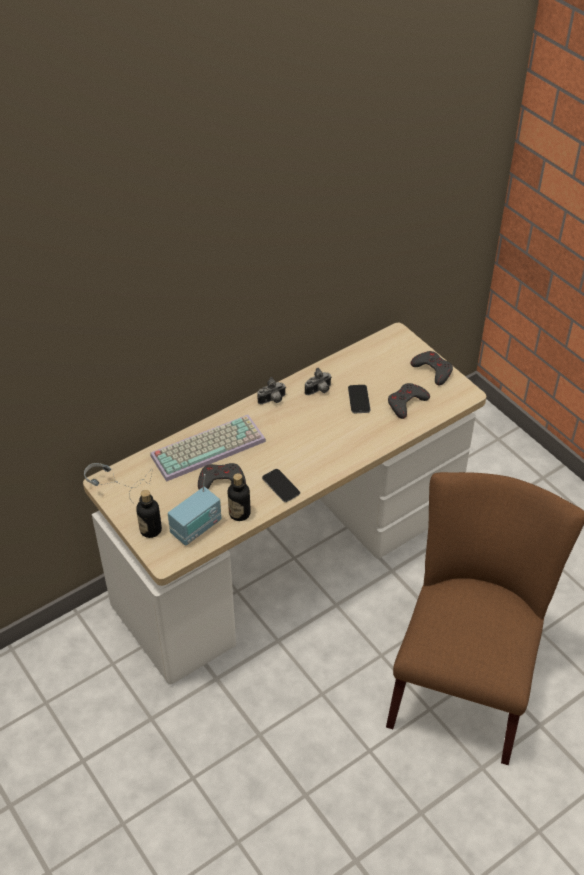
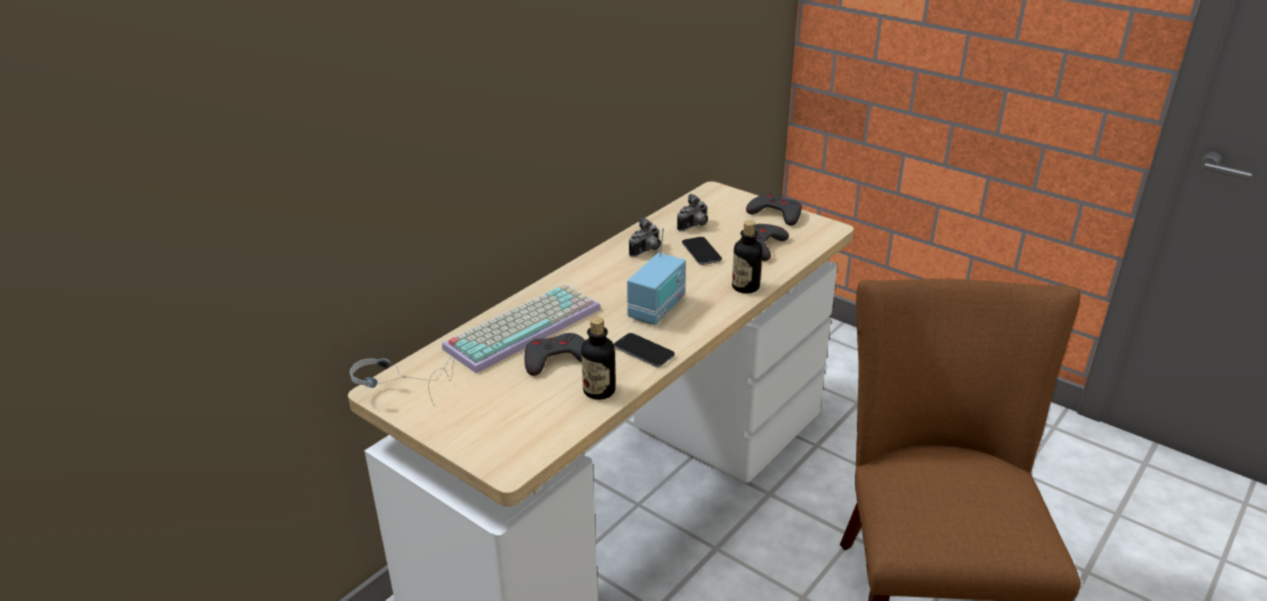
camera: 15 degrees left, 15 degrees down
(150, 530) = (472, 433): bottle -> bottle (745, 287)
(196, 528) = (542, 418): radio -> radio (657, 309)
(273, 400) = (591, 269): camera -> camera (694, 226)

